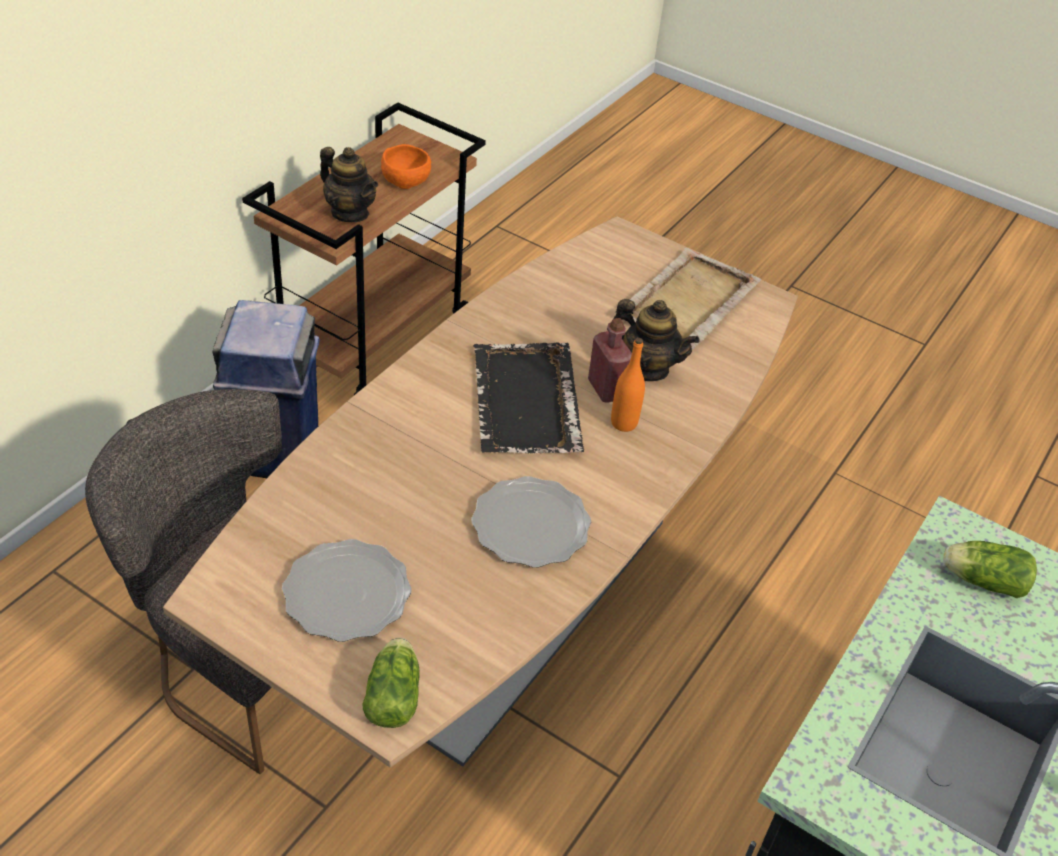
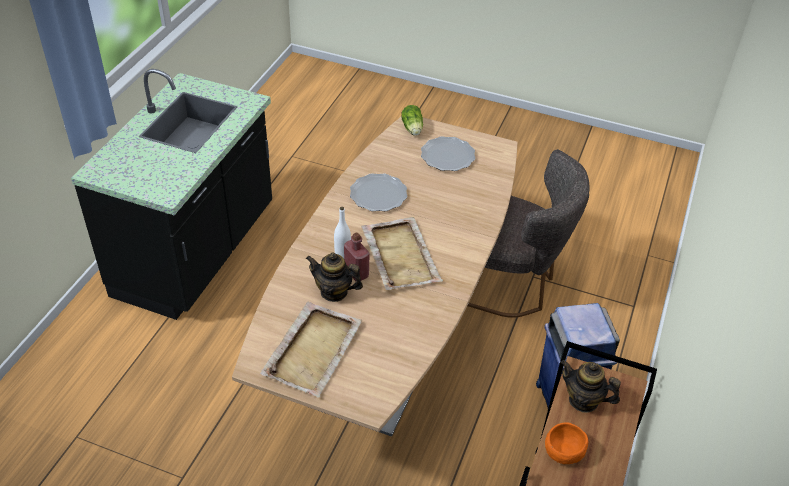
camera: 170 degrees right, 0 degrees up
(525, 403) = (400, 255): black tray -> beige tray
(624, 423) = (342, 254): orange bottle -> white bottle
(980, 580) = (163, 174): lettuce -> none

